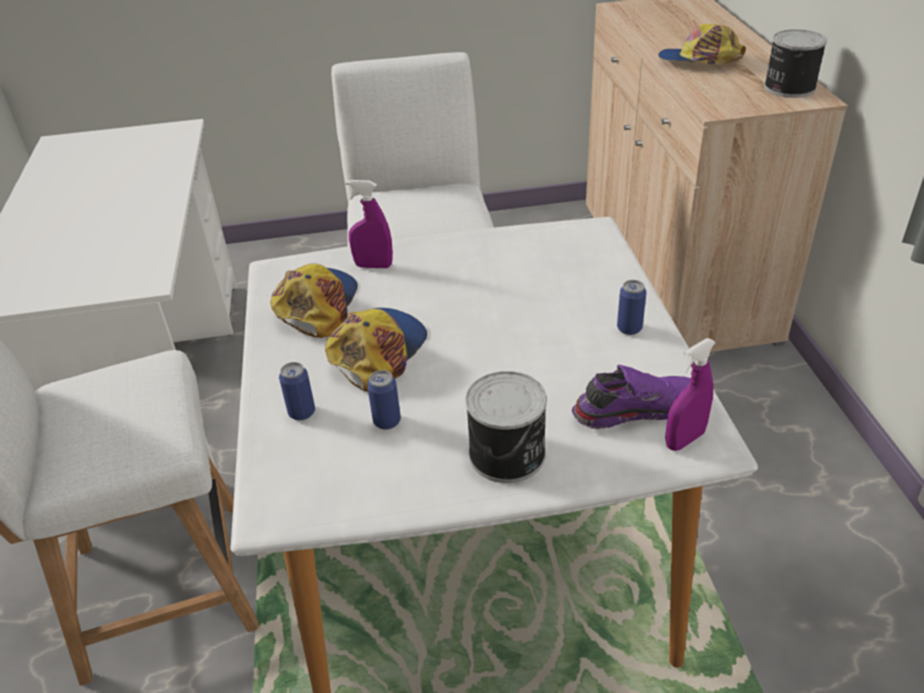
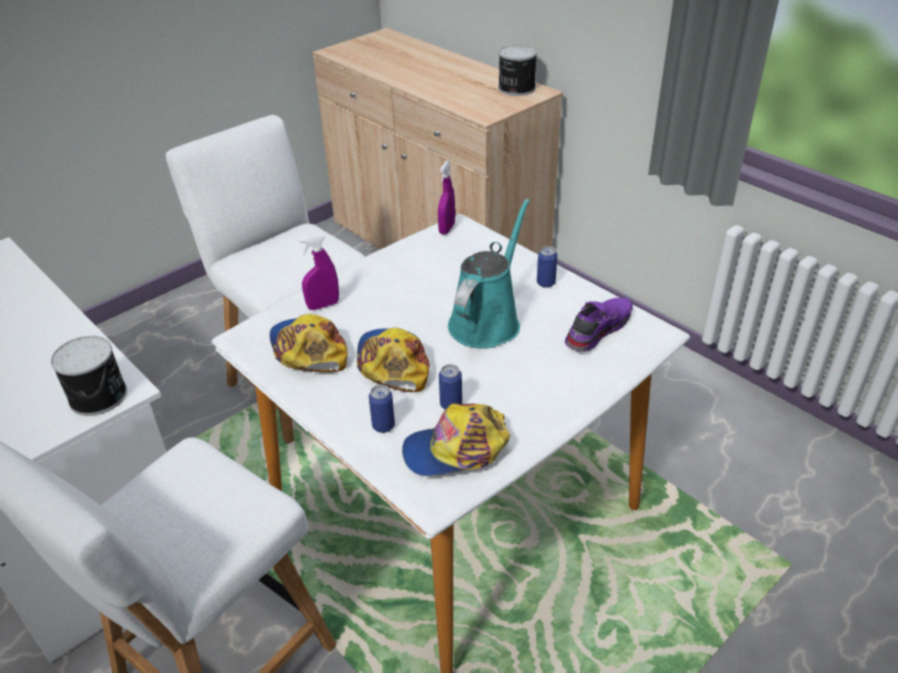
camera: 35 degrees left, 0 degrees up
(509, 455) = (551, 390): can -> can (100, 396)
(518, 346) = (487, 321): none -> turquoise watering can
(684, 440) = (641, 336): purple spray bottle -> purple spray bottle (447, 229)
(699, 61) = (438, 82): cap -> cap (456, 450)

